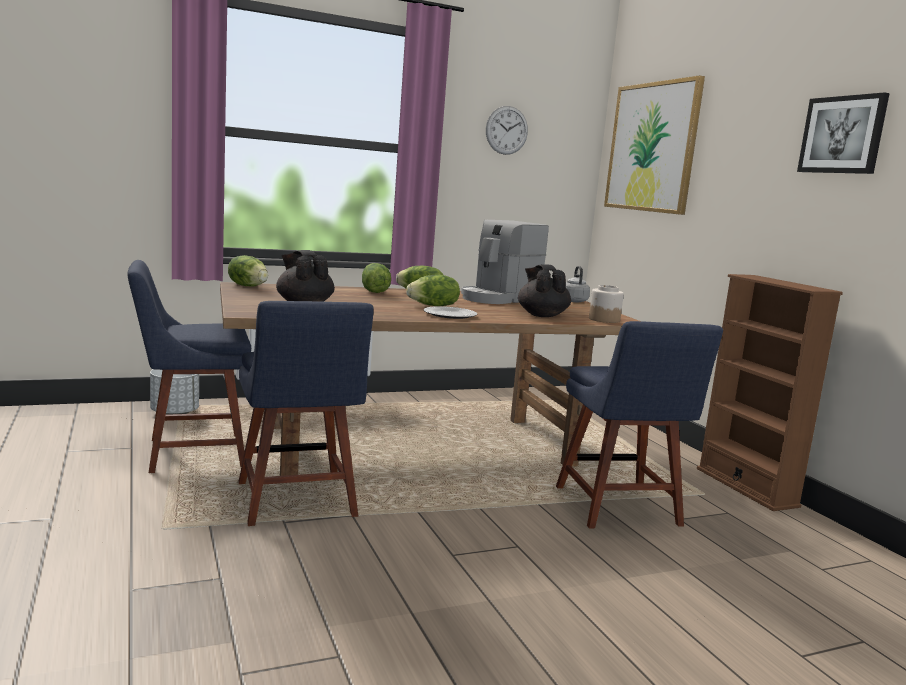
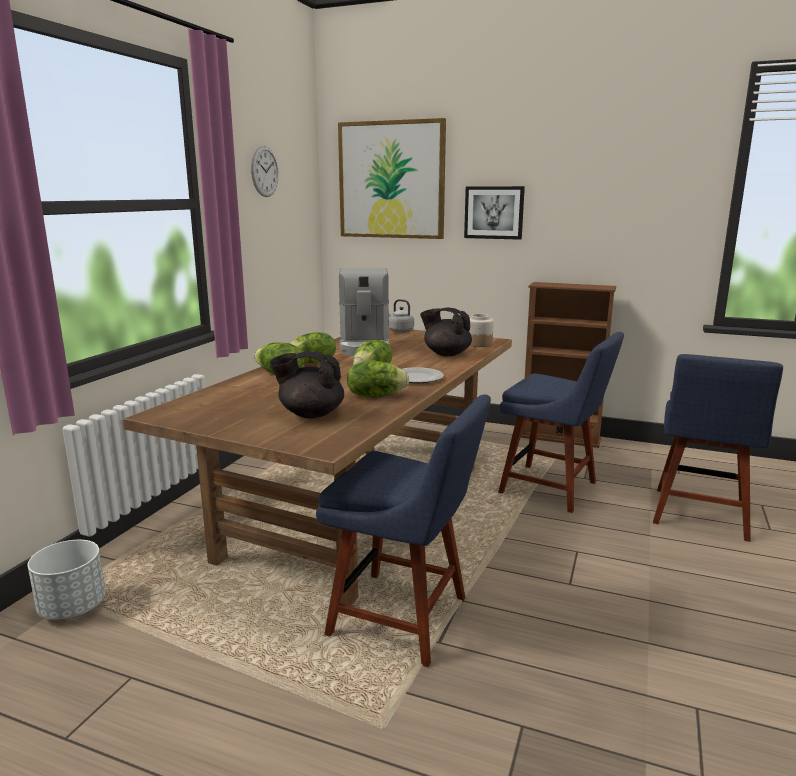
camera: 45 degrees left, 5 degrees up
(190, 453) = (207, 639): blue chair -> blue chair (699, 516)
(248, 286) = (174, 412): lettuce -> lettuce (375, 396)
(842, 135) = (596, 172): picture -> picture (494, 212)

